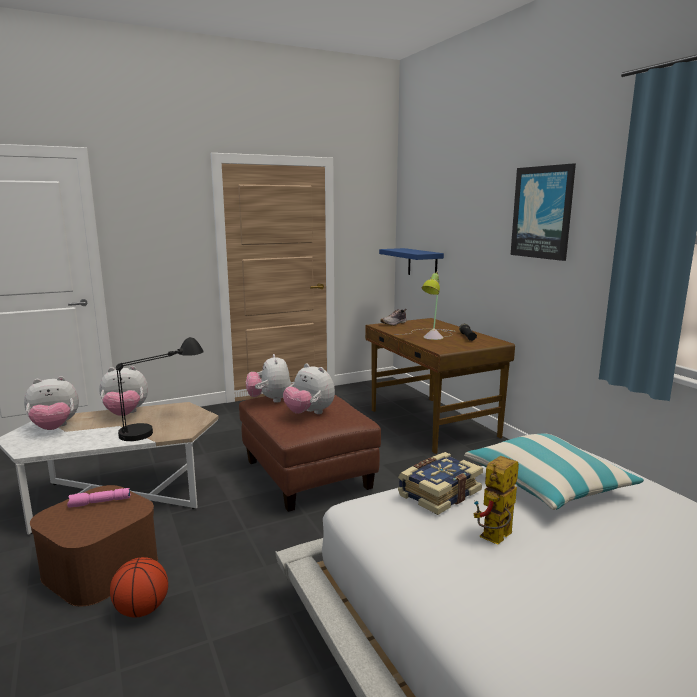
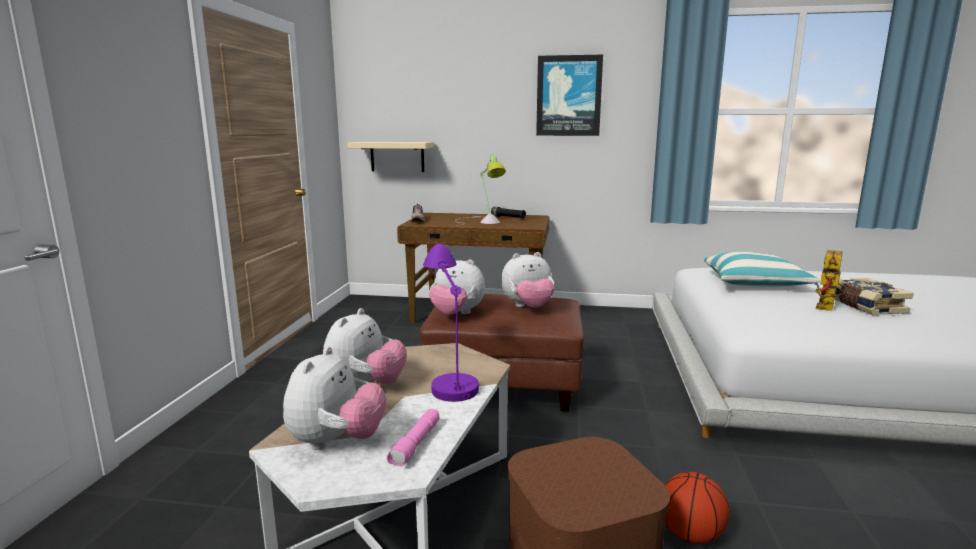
camera: 55 degrees left, 0 degrees up
(99, 503) = (560, 469): pink flashlight -> pink flashlight (416, 444)
(162, 426) = (448, 372): black table lamp -> purple table lamp
(422, 264) = (397, 156): blue shelf -> beige shelf
(438, 493) = (750, 305): book -> book (865, 306)
(495, 539) = (827, 309): toy robot -> toy robot turned 45 degrees clockwise

